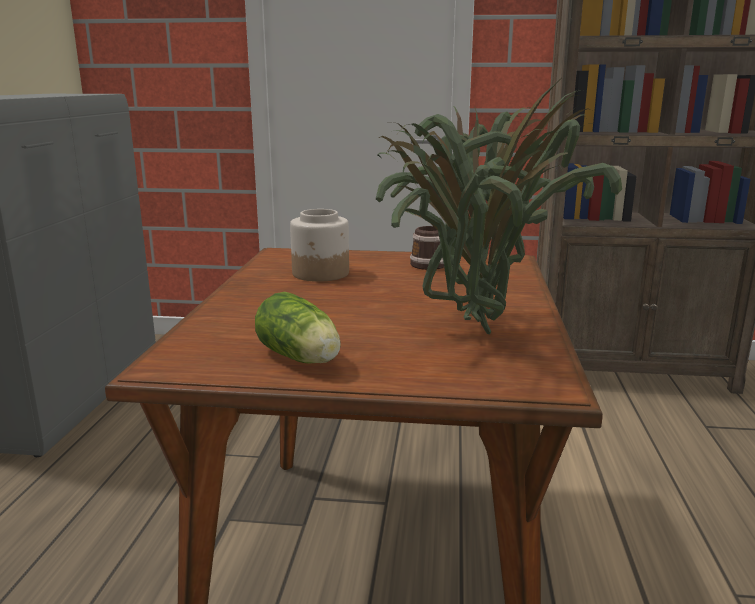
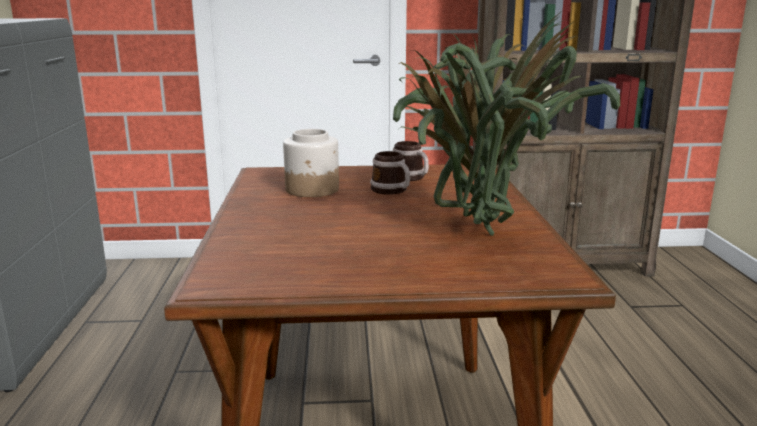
camera: 10 degrees left, 0 degrees up
(301, 359) = (339, 268): lettuce -> none
(404, 279) = (392, 191): none -> mug

